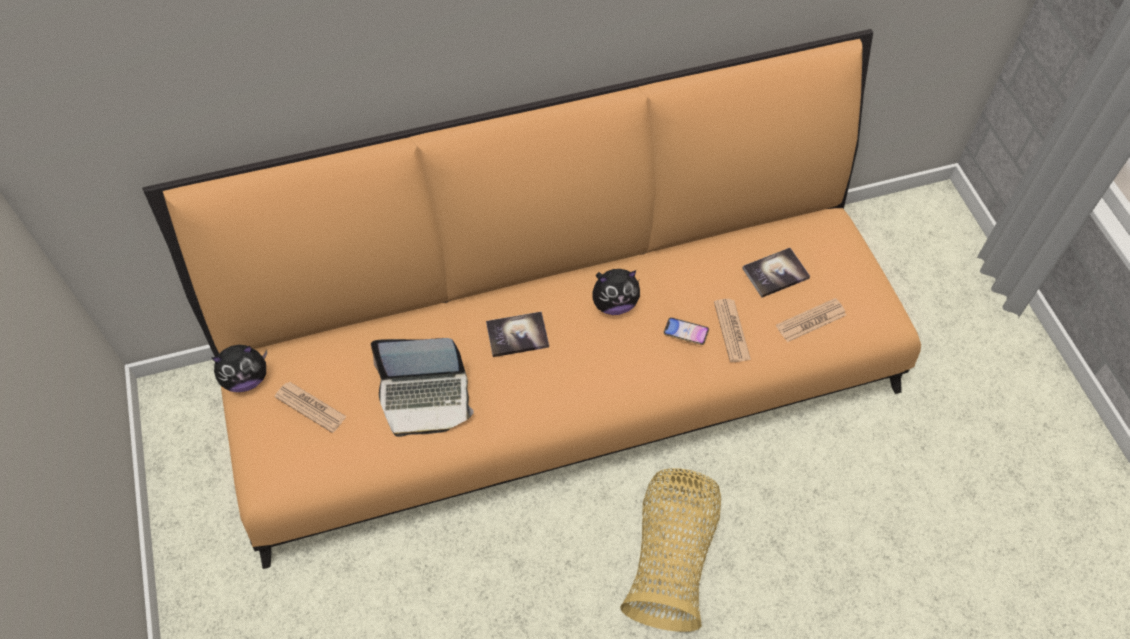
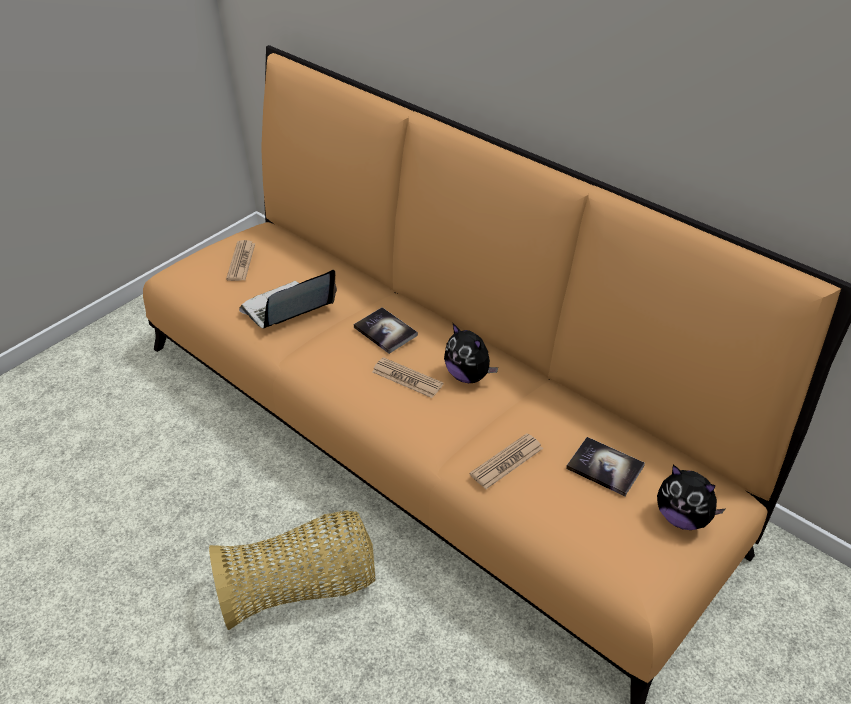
camera: 60 degrees right, 15 degrees down
(246, 379) = (250, 231): plush toy -> plush toy (683, 517)
(425, 398) = (288, 309): laptop -> laptop turned 90 degrees clockwise
(685, 332) = (476, 431): phone -> none
(811, 320) = (573, 518): newspaper -> newspaper (407, 378)

